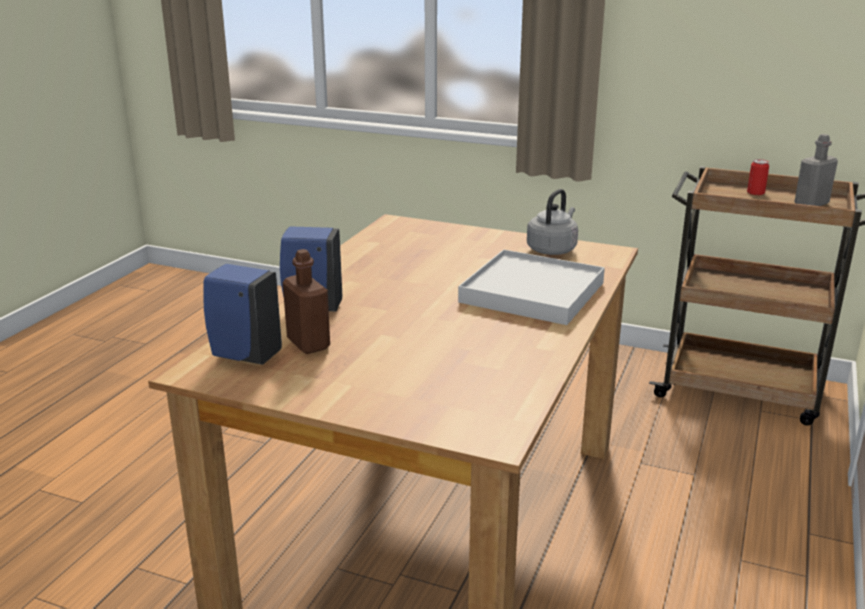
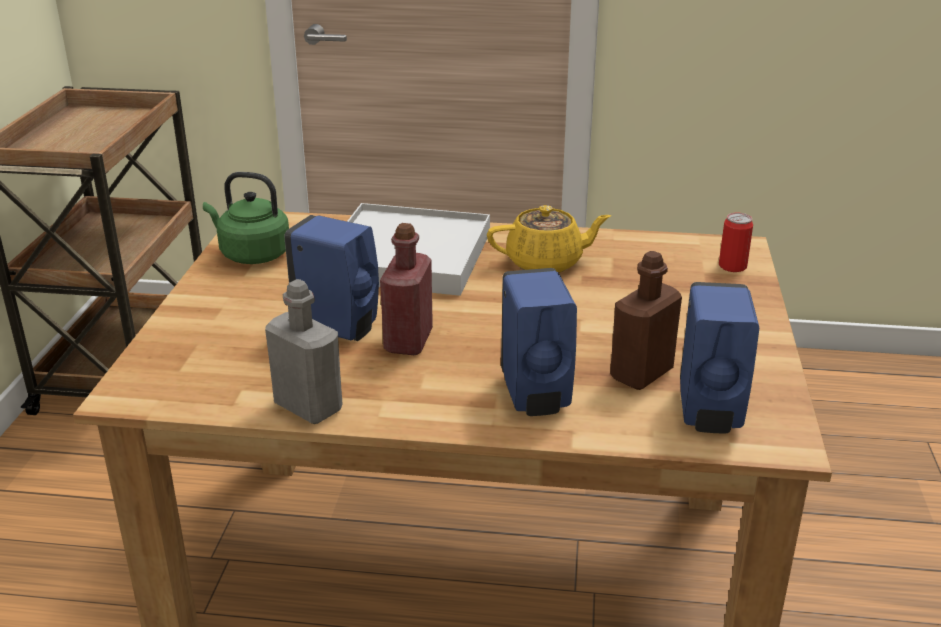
camera: 105 degrees left, 5 degrees up
(404, 282) = (408, 341): none -> red bottle
(432, 266) = (339, 329): none -> blue soap dispenser
(500, 339) = (546, 262): none -> yellow teapot
(552, 249) = (252, 254): grey kettle -> green kettle
(755, 192) = (50, 140): can -> can (732, 266)
(811, 204) = (102, 119): grey bottle -> grey bottle (308, 407)

